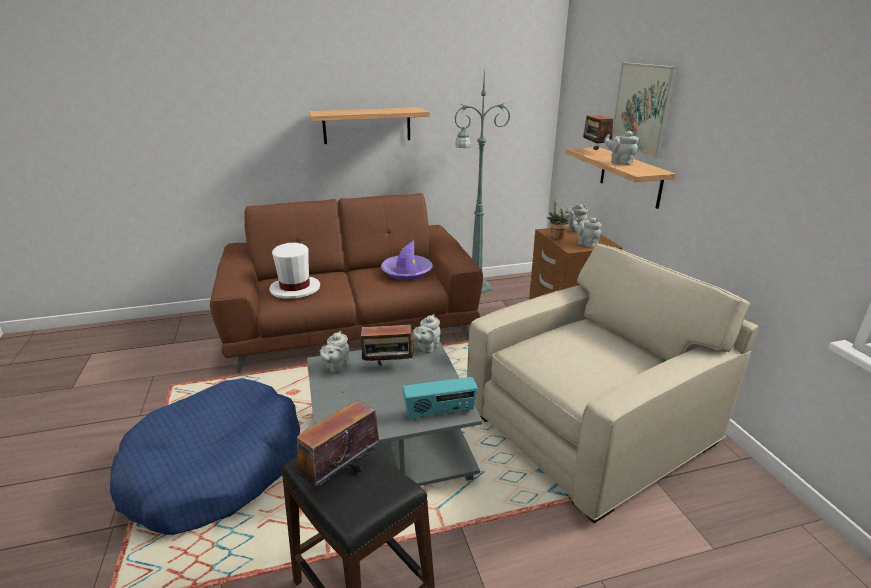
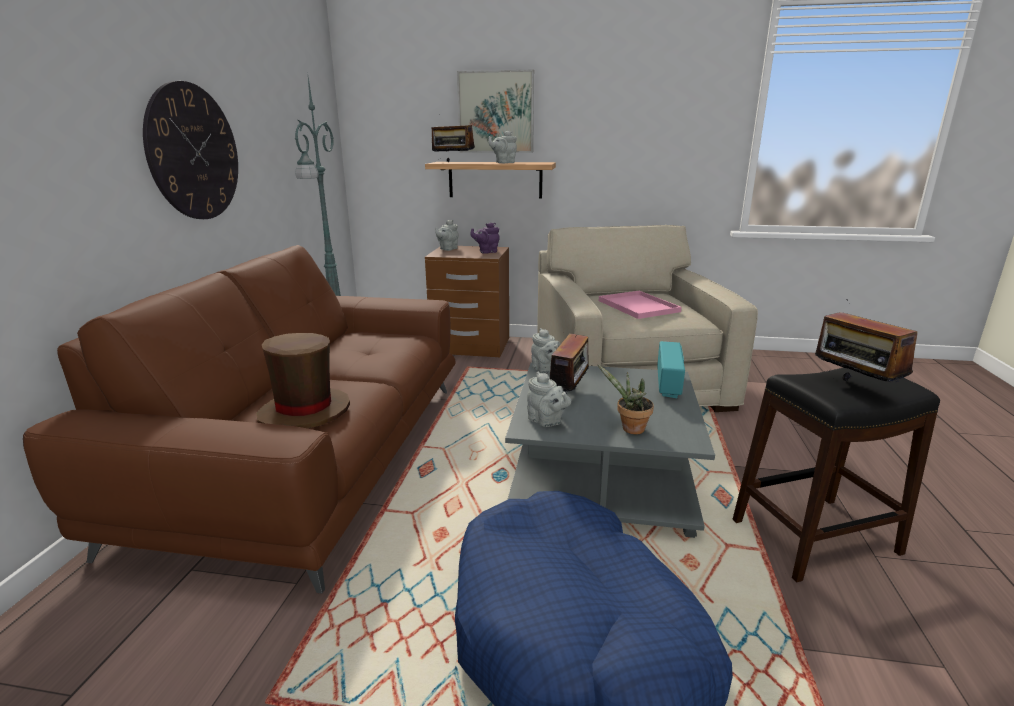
camera: 65 degrees left, 5 degrees down
(295, 289) = (304, 412): white hat -> brown hat
(367, 125) = (193, 152): shelf -> wall clock
(406, 272) = (366, 341): purple hat -> none
(556, 236) = (455, 255): potted plant -> potted plant (629, 429)
(577, 351) = (636, 306): none -> pink tray
(585, 244) = (486, 252): grey teapot -> purple teapot

